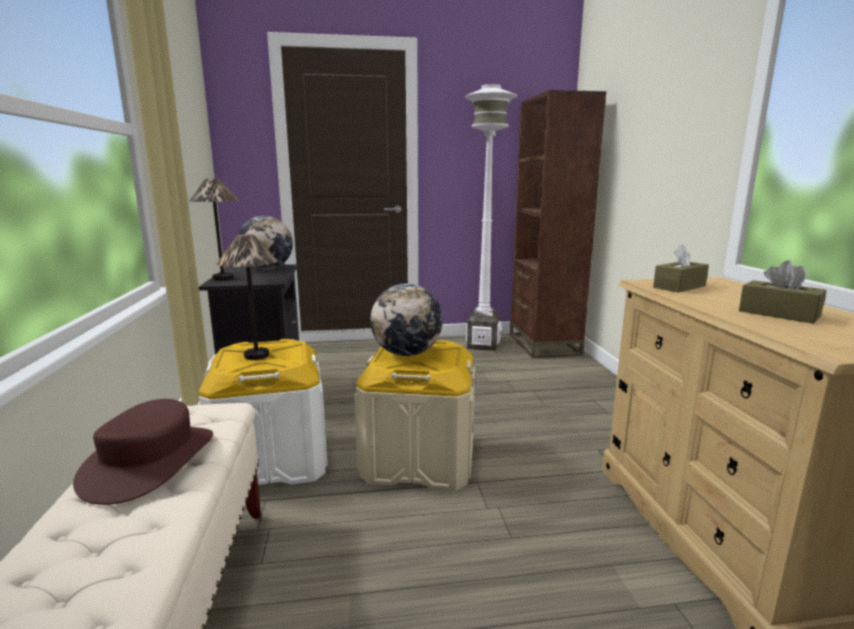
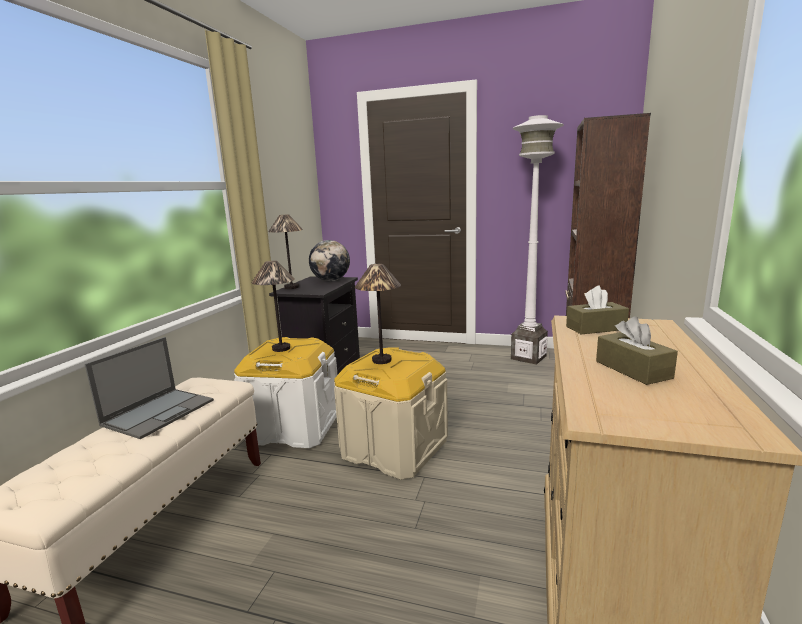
camera: 25 degrees right, 0 degrees up
(149, 461) = (160, 412): brown hat -> laptop
(407, 354) = (381, 360): globe -> table lamp

